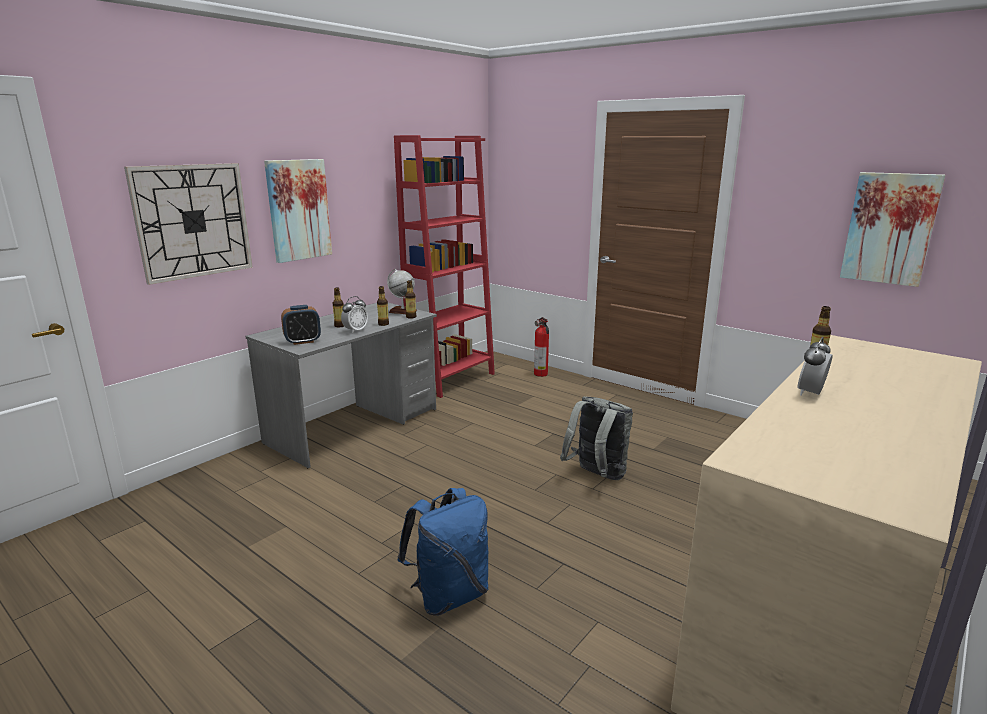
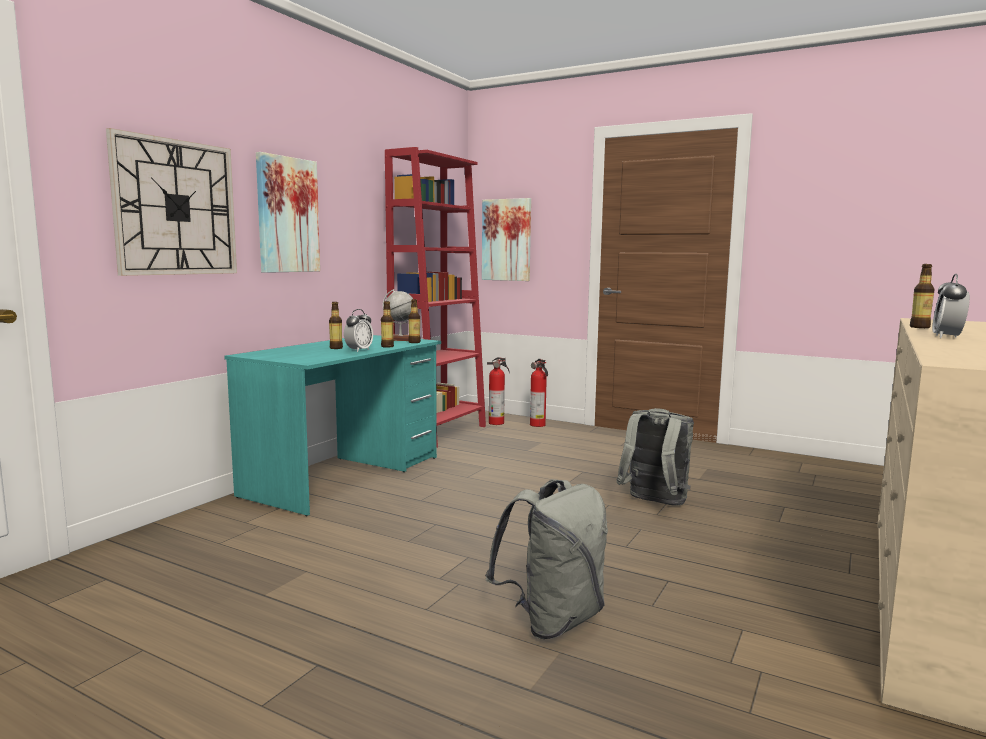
camera: 10 degrees left, 10 degrees down
(303, 341) = (302, 357): alarm clock -> none
(354, 426) = (345, 476): grey desk -> turquoise desk
(449, 595) = (552, 620): blue backpack -> grey backpack
(506, 370) = (497, 423): none -> fire extinguisher
(889, 228) = (912, 234): picture -> picture (507, 240)

